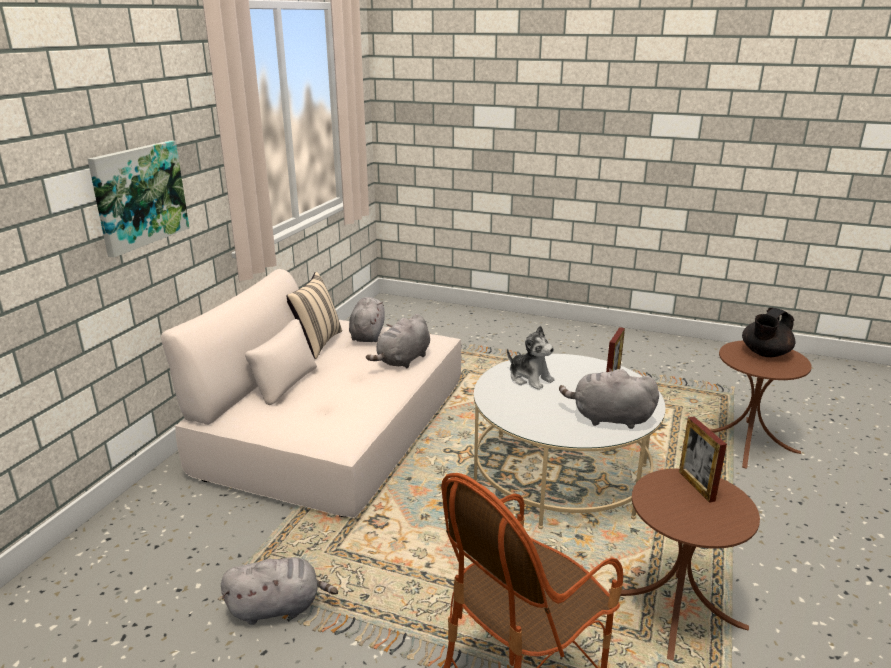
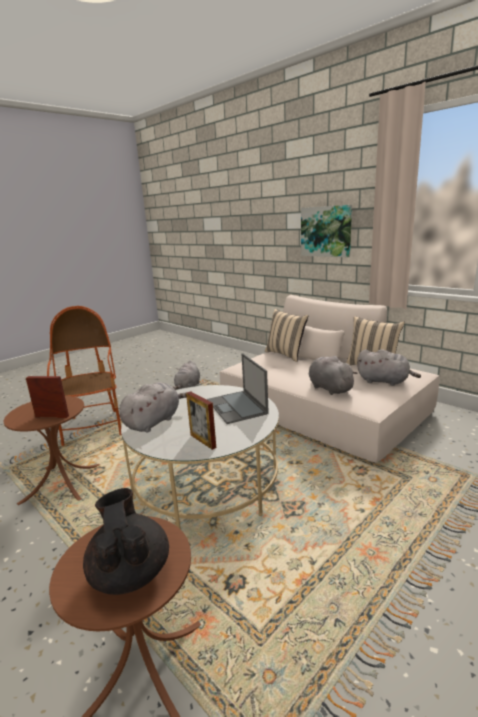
camera: 115 degrees right, 5 degrees down
(273, 407) = (286, 354): none -> beige pillow
(530, 378) = (237, 407): plush toy -> laptop

